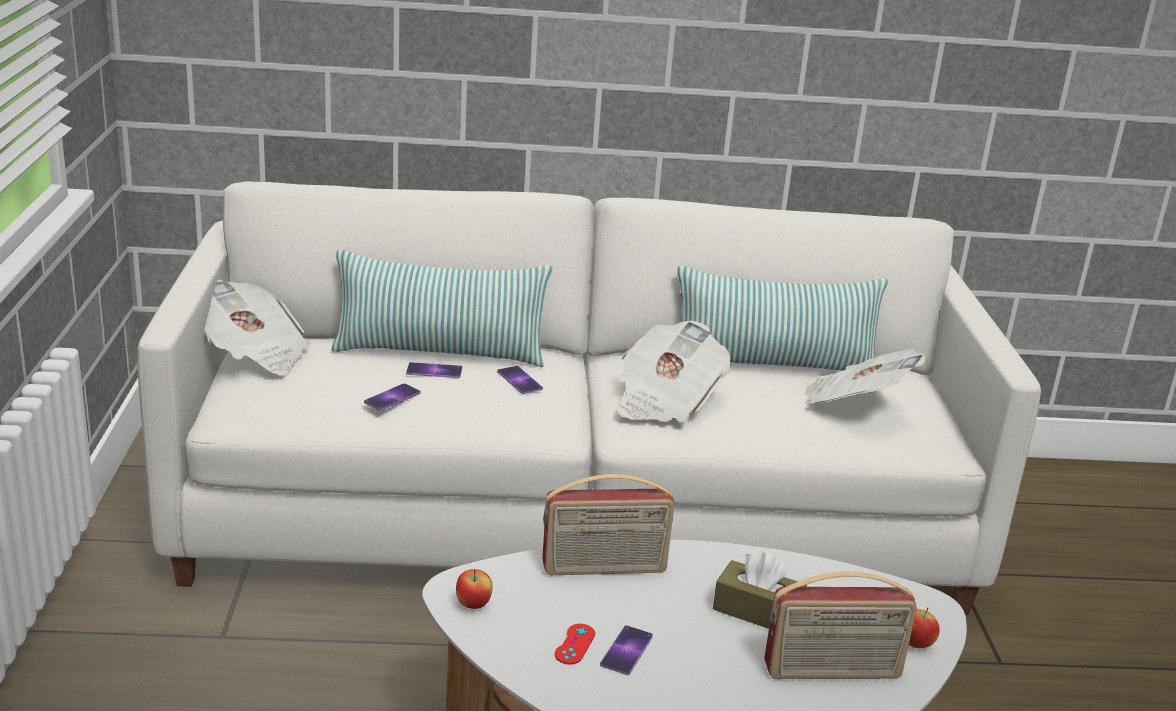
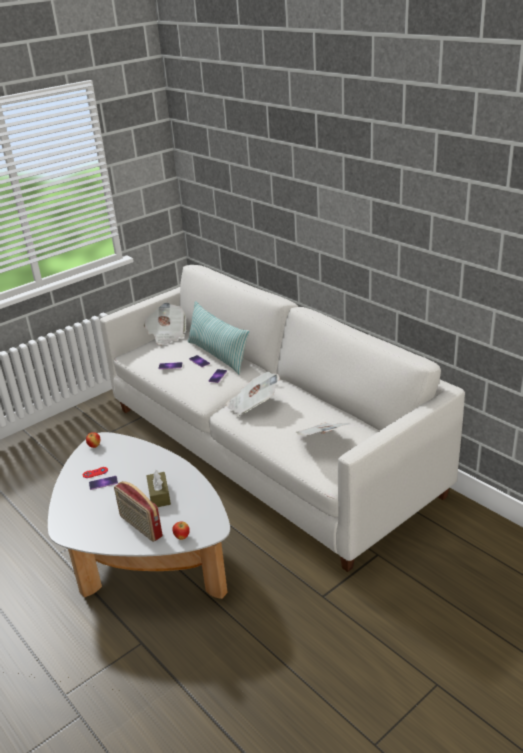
camera: 55 degrees right, 5 degrees up
(604, 568) = (146, 456): radio -> none
(772, 365) = (328, 410): pillow -> none

